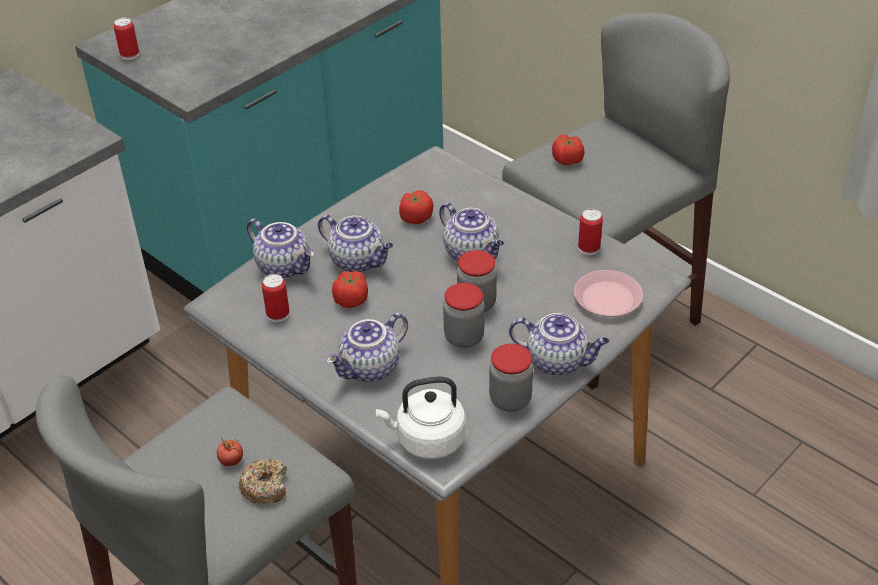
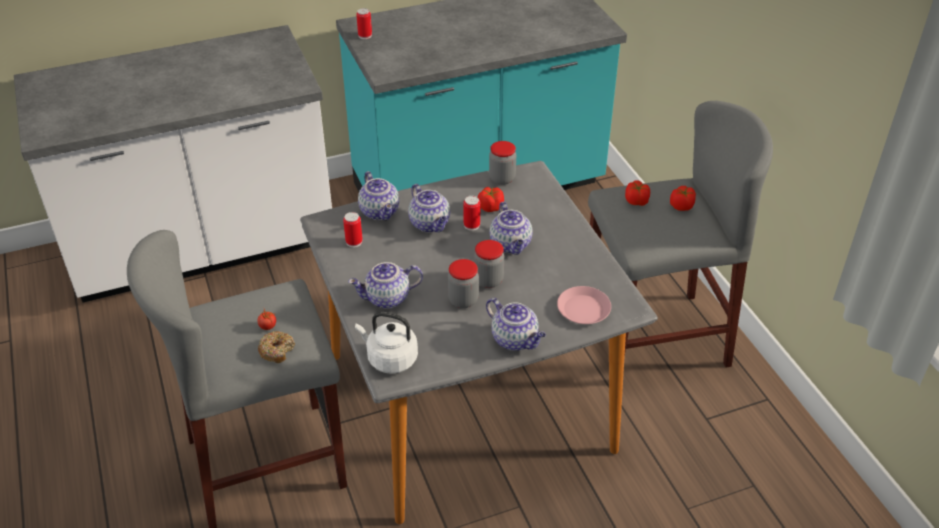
camera: 25 degrees right, 0 degrees up
(351, 300) = (407, 249): tomato -> tomato (681, 206)
(510, 400) = (463, 353): jar -> jar (502, 178)
(589, 248) = (597, 269): can -> can (471, 225)

